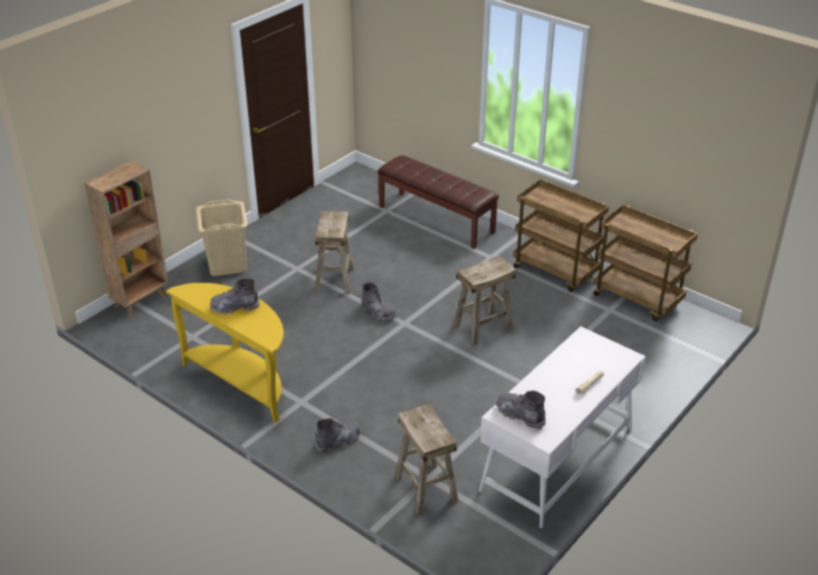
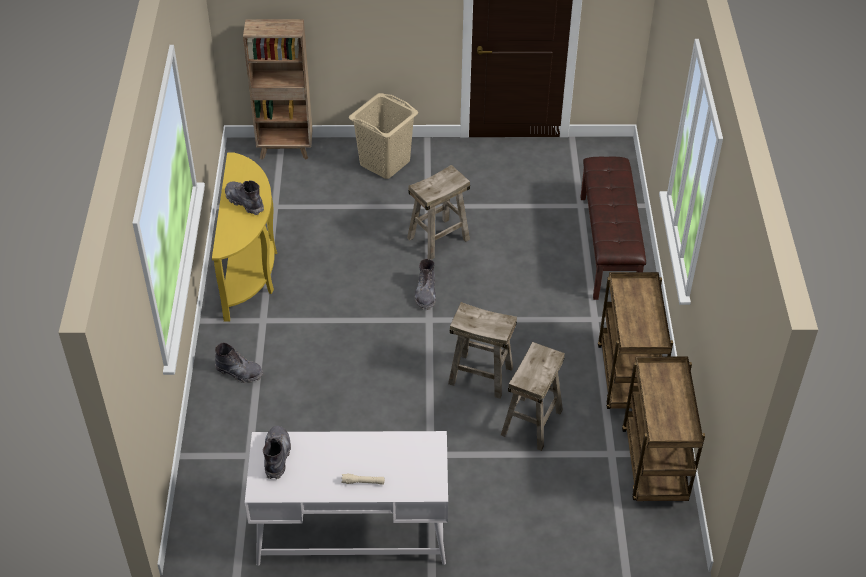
camera: 50 degrees right, 10 degrees up
(425, 488) = (234, 460): beige stool -> beige stool (531, 422)

